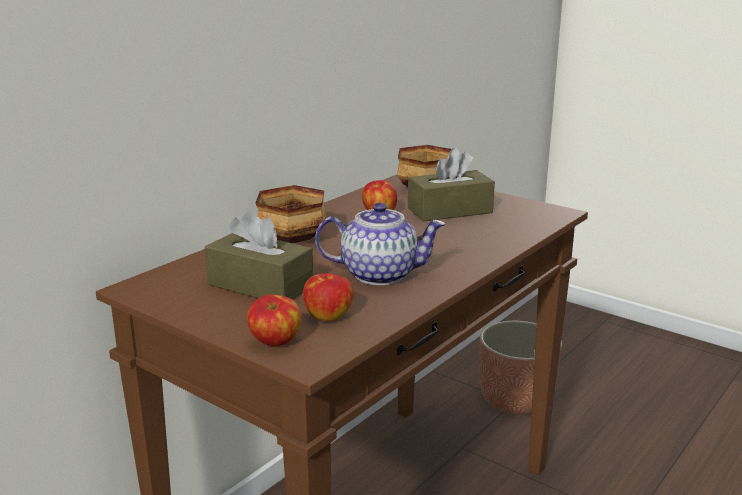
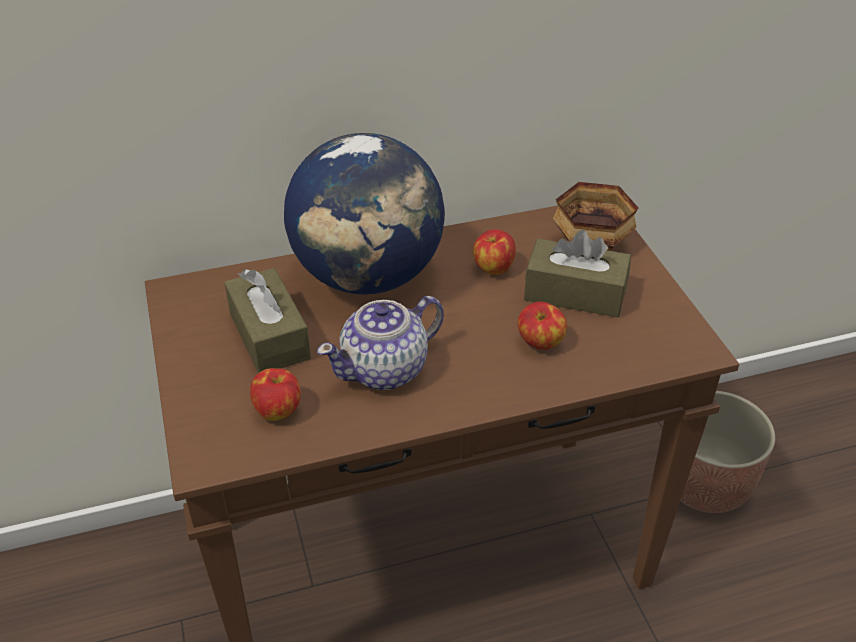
camera: 35 degrees right, 20 degrees up
(275, 342) = (202, 424): apple -> apple (540, 343)
(294, 239) = (368, 276): bowl -> globe
(378, 274) = (386, 369): teapot -> teapot turned 105 degrees clockwise

